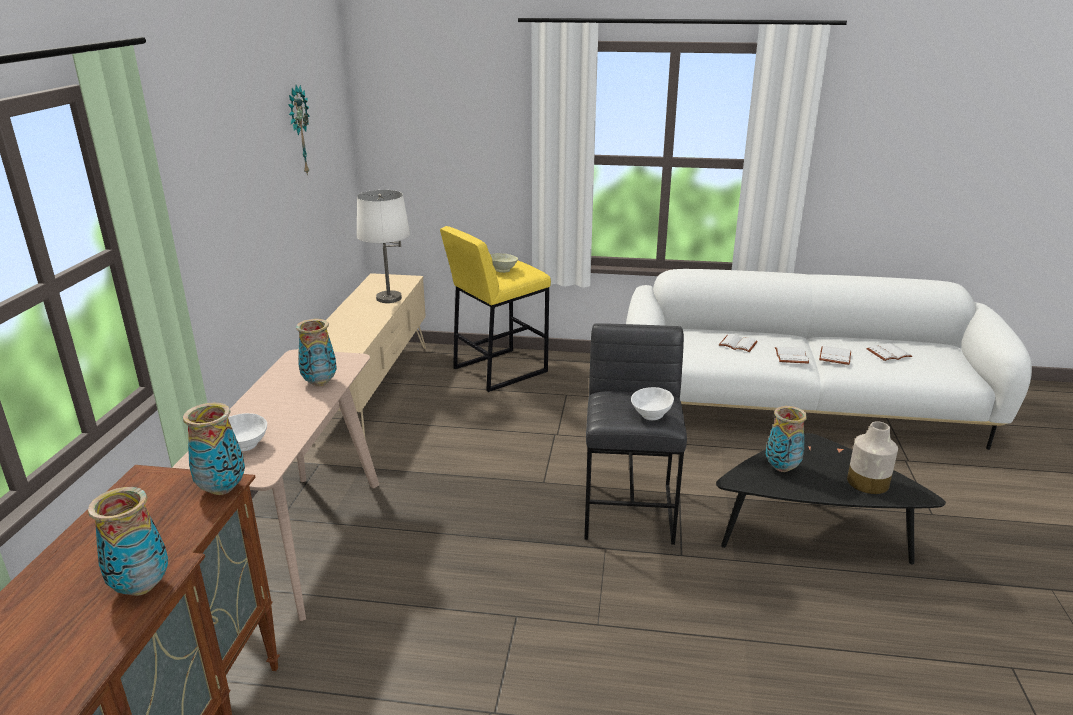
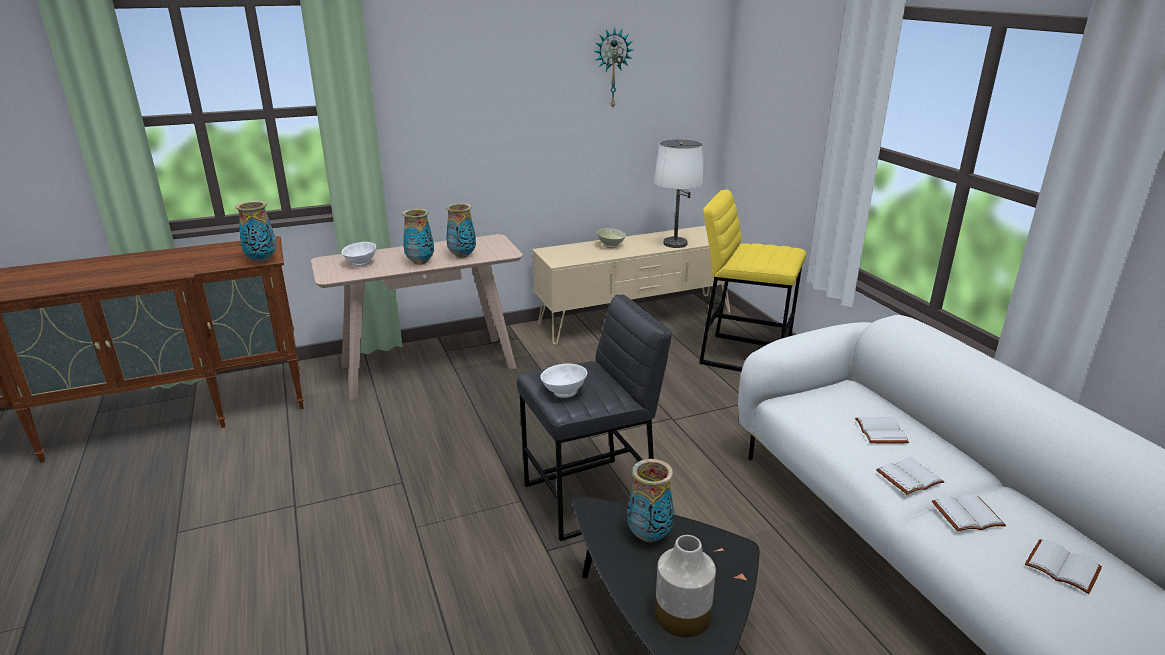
camera: 60 degrees right, 0 degrees up
(140, 587) = (158, 273): vase -> vase (420, 262)
(503, 270) = (761, 252): beige bowl -> beige bowl (611, 246)

